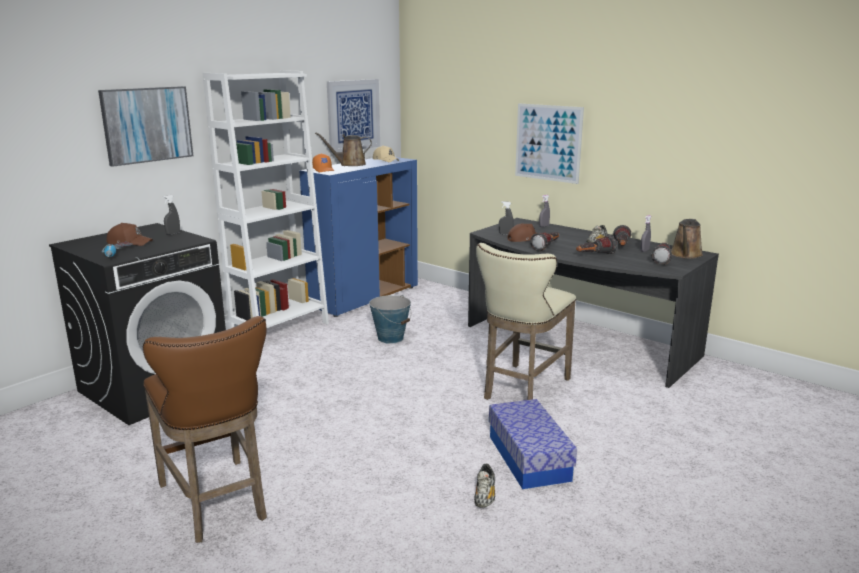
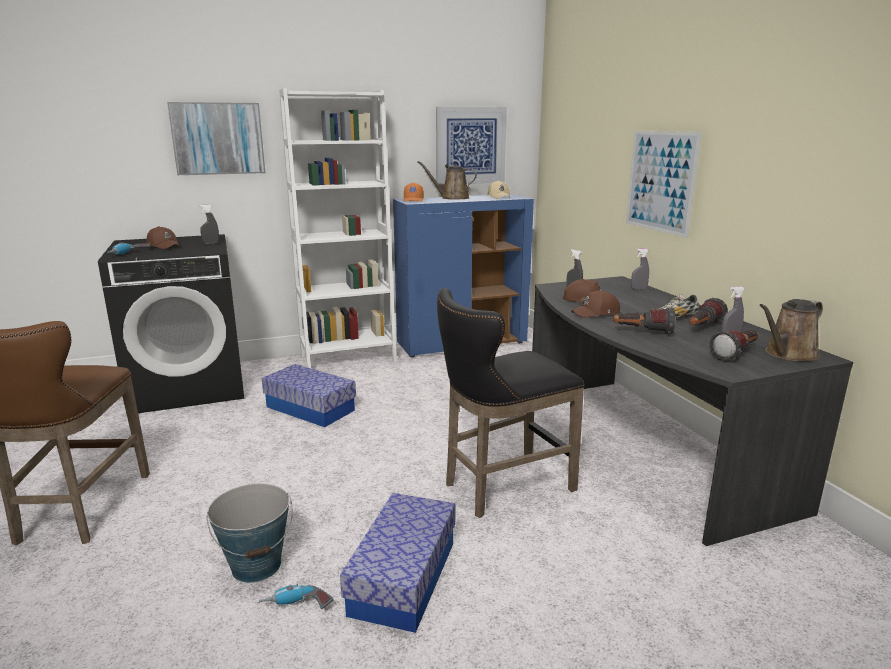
camera: 30 degrees right, 0 degrees up
(306, 376) = (310, 408): none -> storage box
(391, 338) = (434, 390): bucket -> bucket (257, 566)
(485, 495) = (296, 606): shoe -> power drill
(522, 390) = (501, 486): beige stool -> black stool
(546, 247) = (596, 313): flashlight -> brown cap

